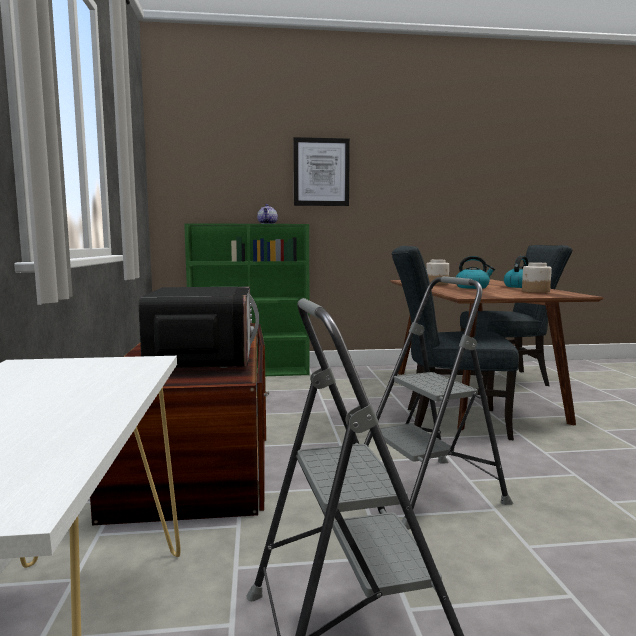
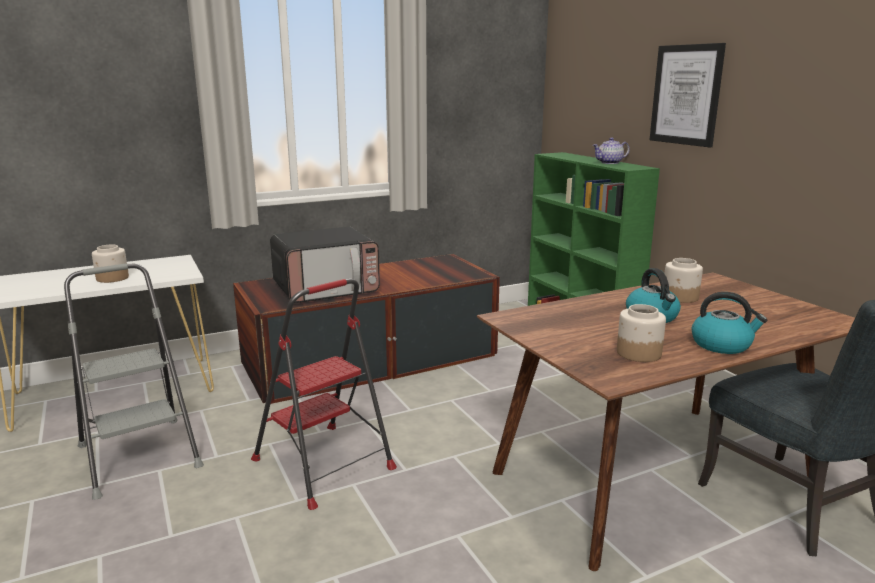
camera: 70 degrees right, 10 degrees up
(68, 396) = (112, 278): none -> jar
(430, 489) = (325, 465): grey step ladder -> red step ladder
(448, 421) = (516, 462): grey chair -> none

